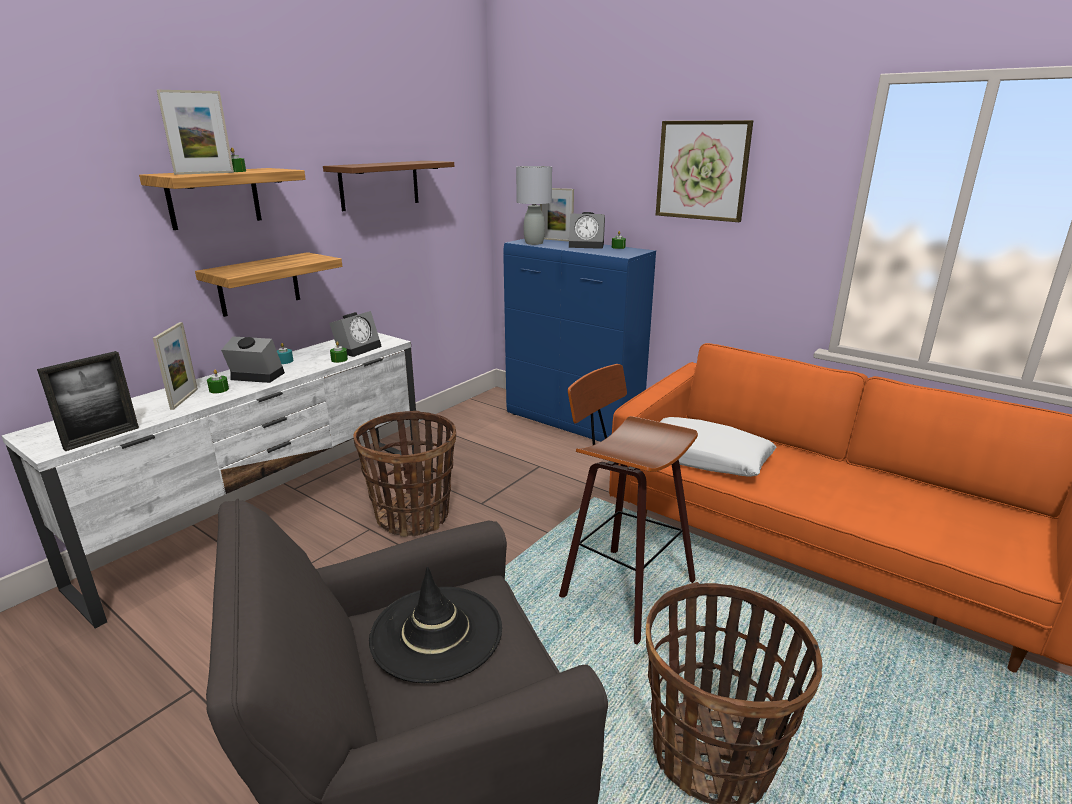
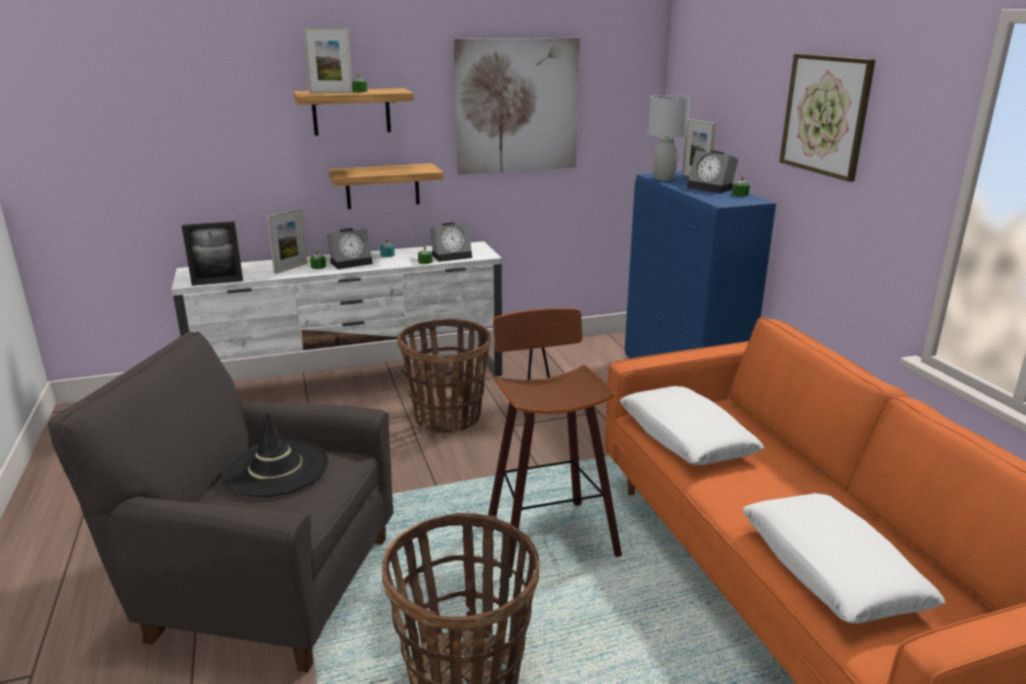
camera: 35 degrees right, 0 degrees up
(255, 377) = (352, 262): alarm clock -> alarm clock turned 105 degrees clockwise
(379, 185) = (517, 106): brown shelf -> picture
(917, 520) = (831, 570): none -> white pillow

